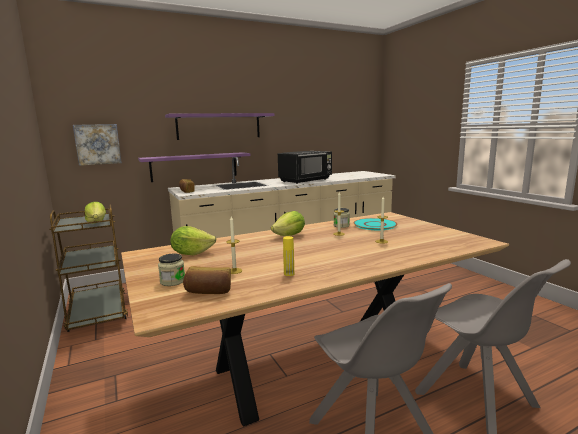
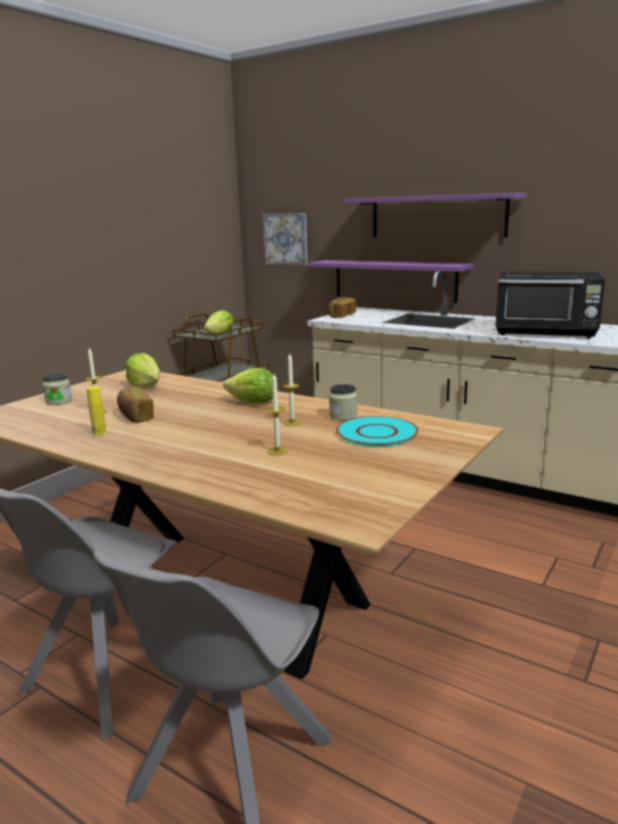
camera: 60 degrees right, 5 degrees up
(209, 291) = (36, 418): bread -> bread (135, 417)

